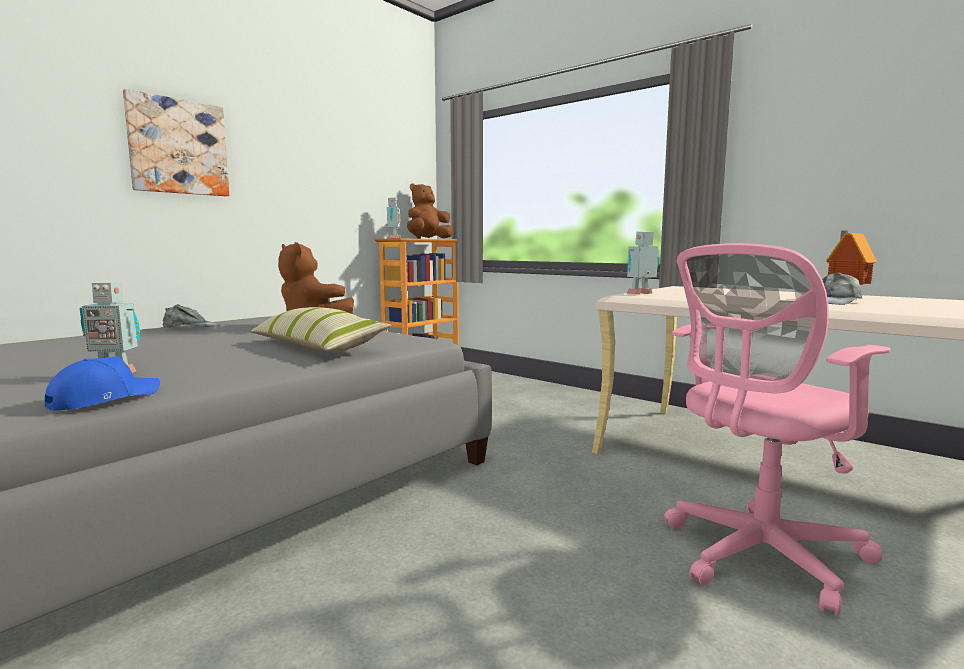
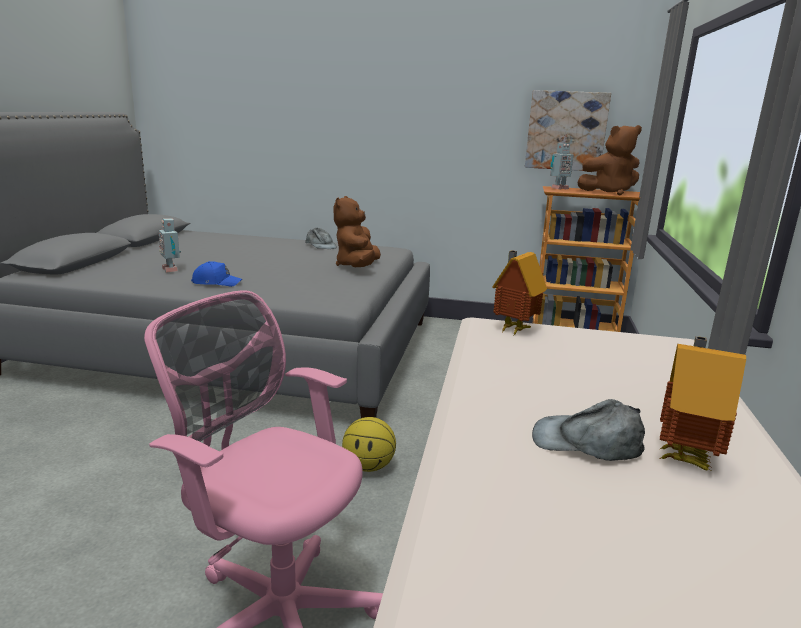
camera: 60 degrees right, 10 degrees up
(103, 399) = (119, 282): blue cap -> blue cap (216, 282)
(178, 147) = (361, 103): picture -> picture (566, 131)
(317, 346) = (276, 284): pillow -> none
(428, 238) = (609, 192): brown plush toy -> brown plush toy turned 150 degrees clockwise
(549, 476) = (369, 467): none -> basketball
(641, 294) = (512, 329): toy robot -> toy house

